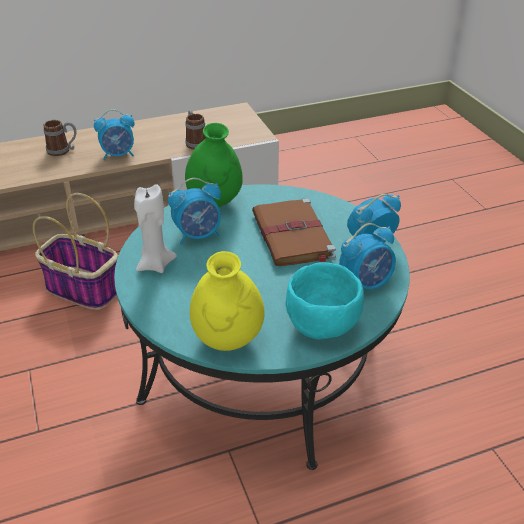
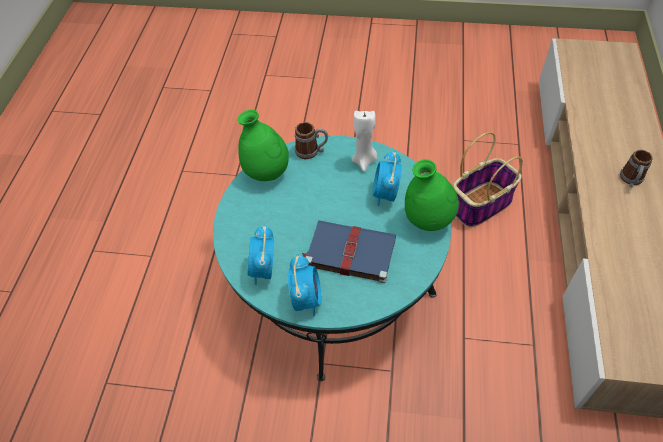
camera: 120 degrees right, 15 degrees up
(118, 155) = (607, 219): alarm clock -> none
(195, 142) = (619, 291): mug -> mug (311, 151)
(227, 340) = (266, 173): yellow vase -> green vase
(293, 236) = (349, 252): brown book -> blue book
(323, 325) = (243, 225): turquoise bowl -> none

